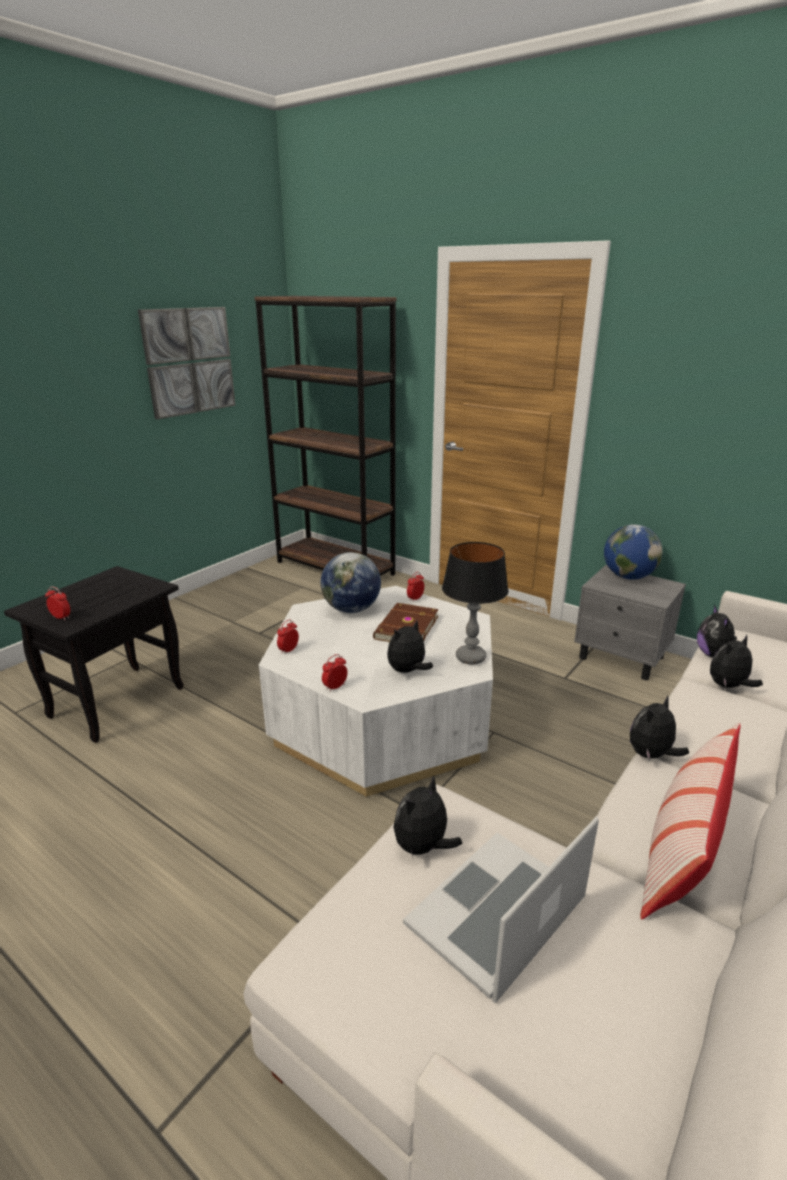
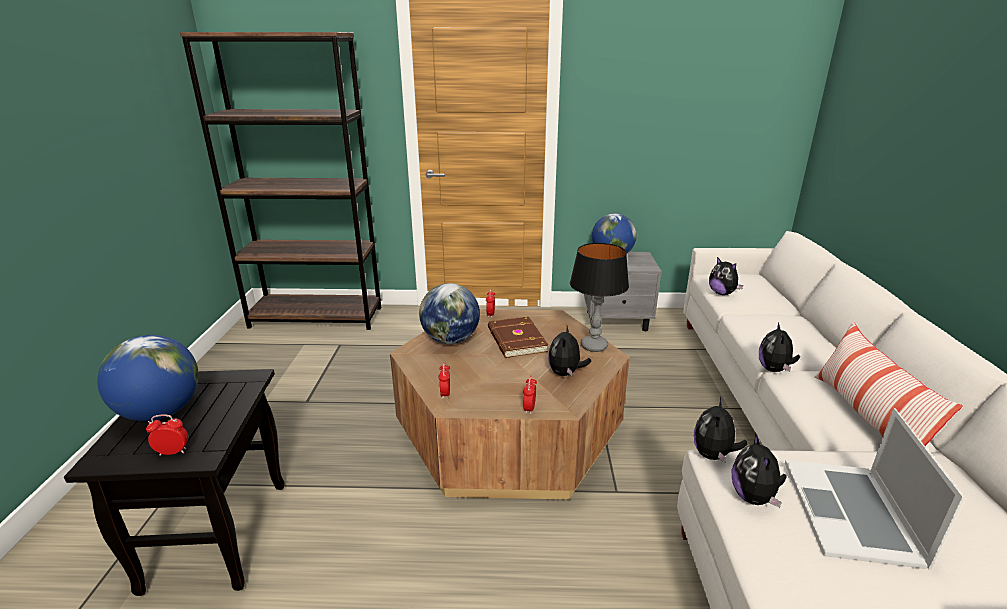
camera: 35 degrees left, 0 degrees up
(86, 591) = (161, 412): none -> globe
(189, 361) = (124, 111): picture -> none
(382, 718) = (508, 431): white coffee table -> brown coffee table
(728, 686) = (753, 310): plush toy -> plush toy (713, 455)

